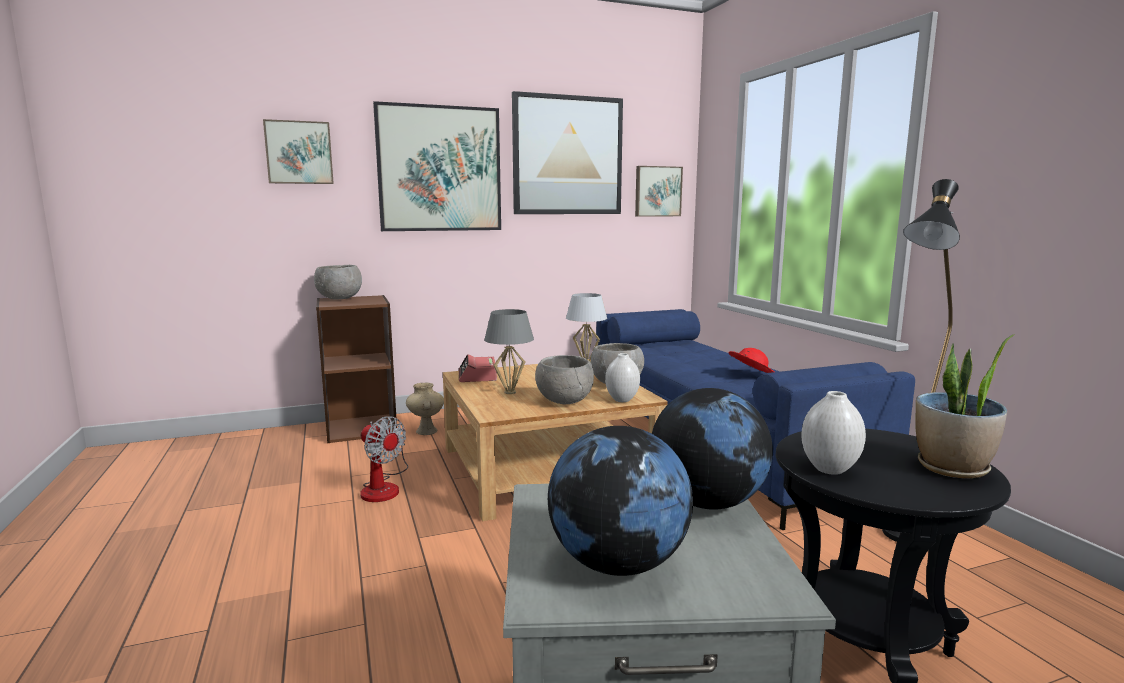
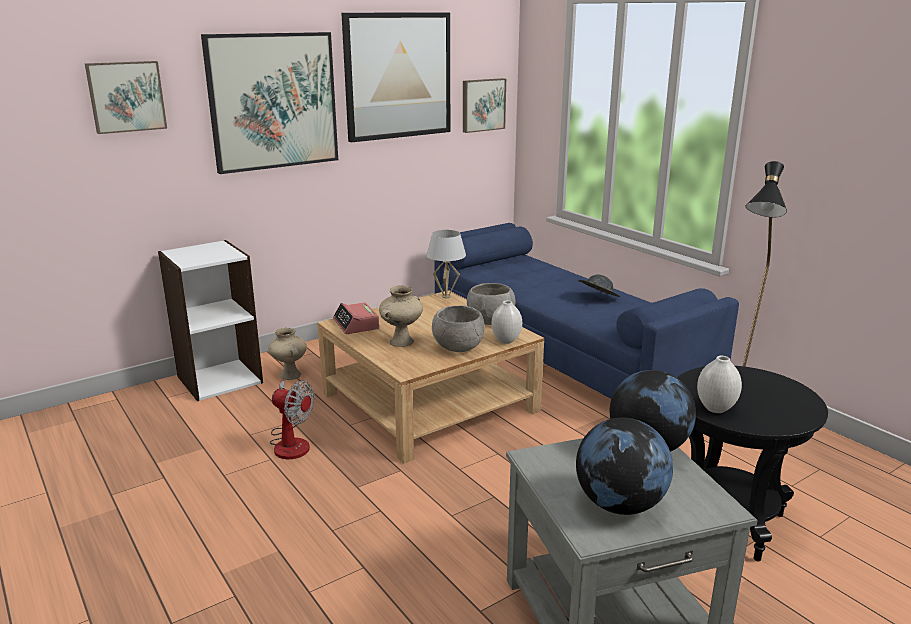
camera: 15 degrees left, 10 degrees up
(340, 299) = (186, 251): grey bowl -> none
(361, 428) = (219, 379): brown bookcase -> white bookcase
(510, 392) = (401, 342): grey table lamp -> beige vase
(750, 375) = (597, 298): red hat -> grey hat
(952, 468) = (790, 397): potted plant -> none

